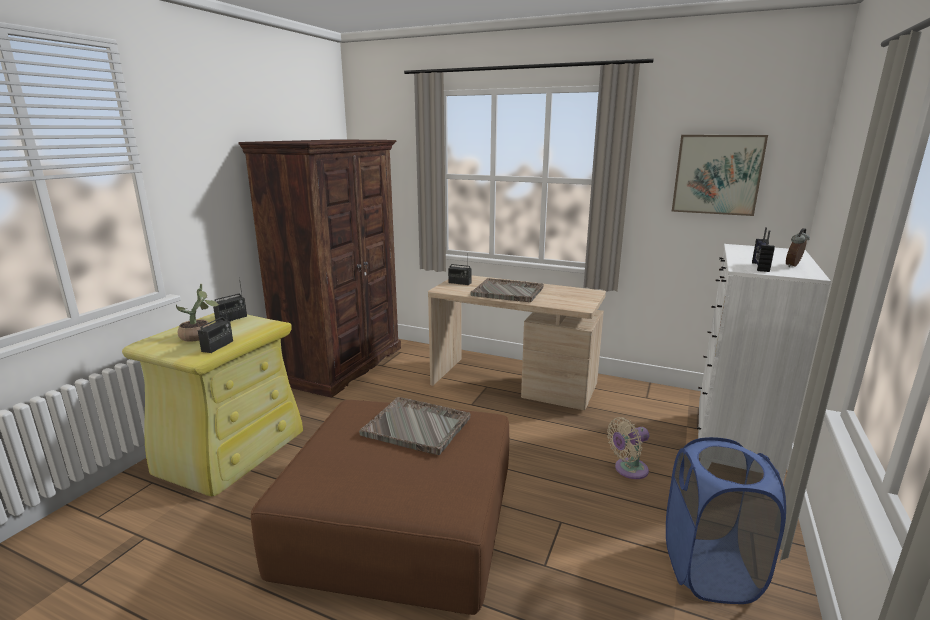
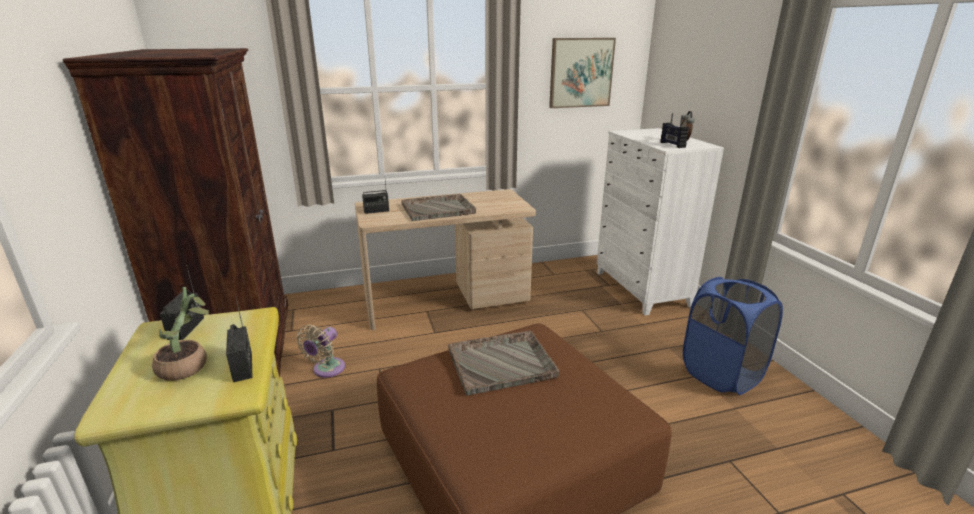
camera: 40 degrees left, 5 degrees up
(628, 470) = (607, 333): beige fan -> beige fan (326, 370)

